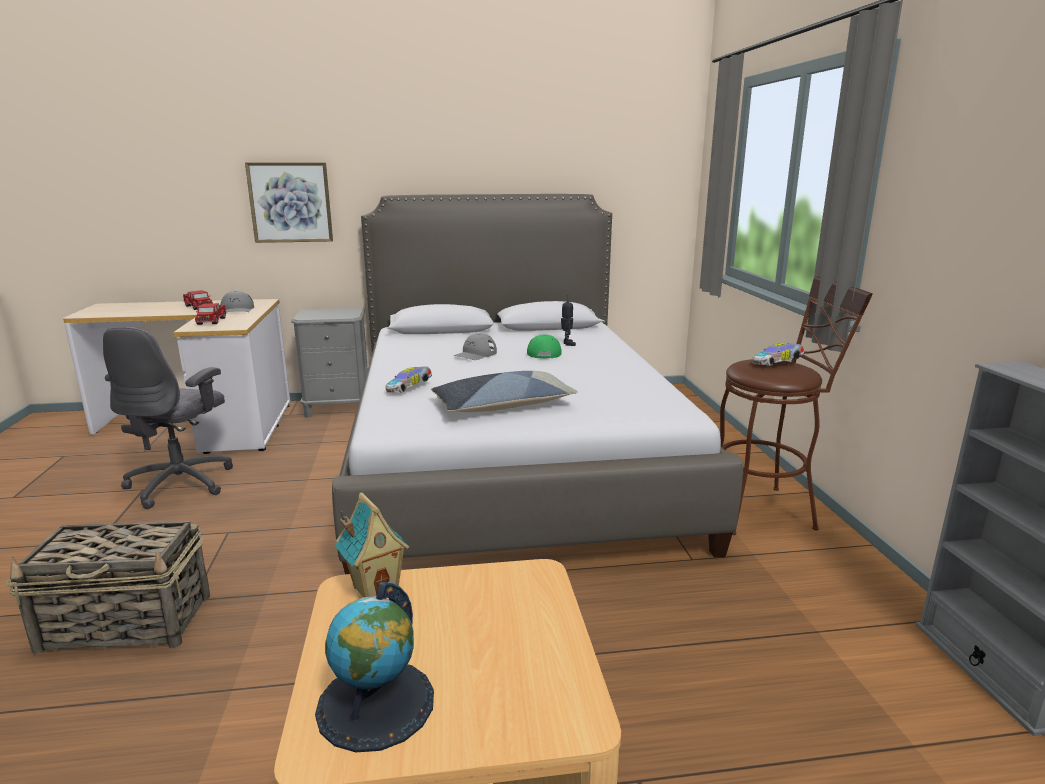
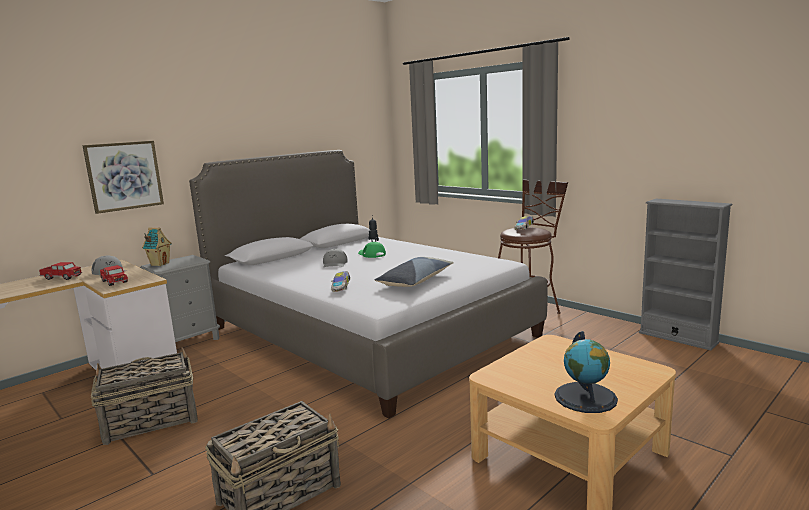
camera: 35 degrees left, 5 degrees down
(182, 483) = (150, 421): grey office chair -> basket
(376, 589) = (500, 371): toy house -> toy house (160, 264)

